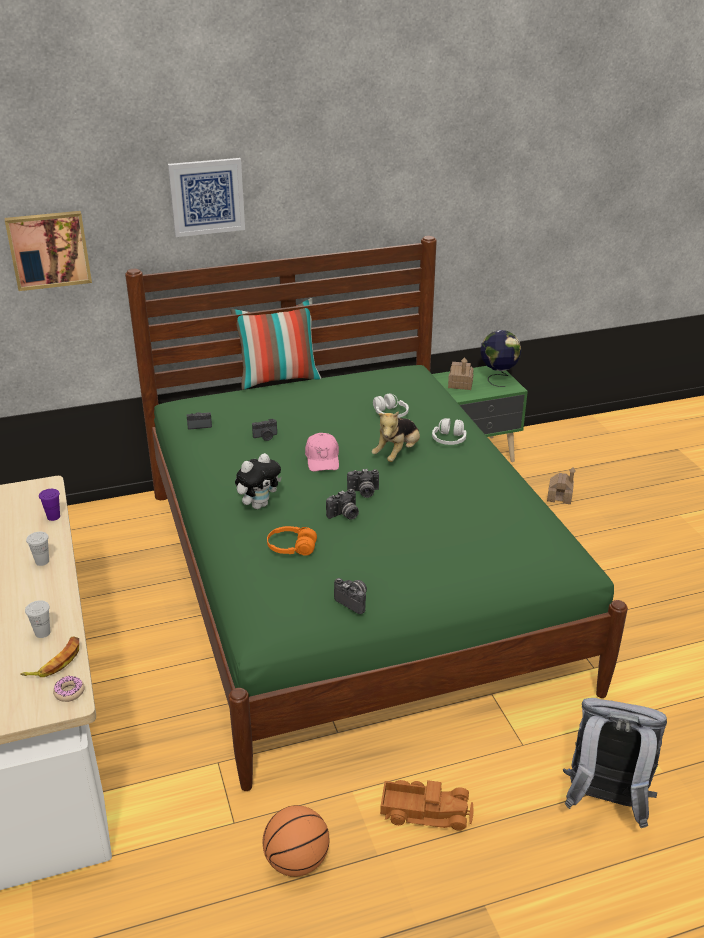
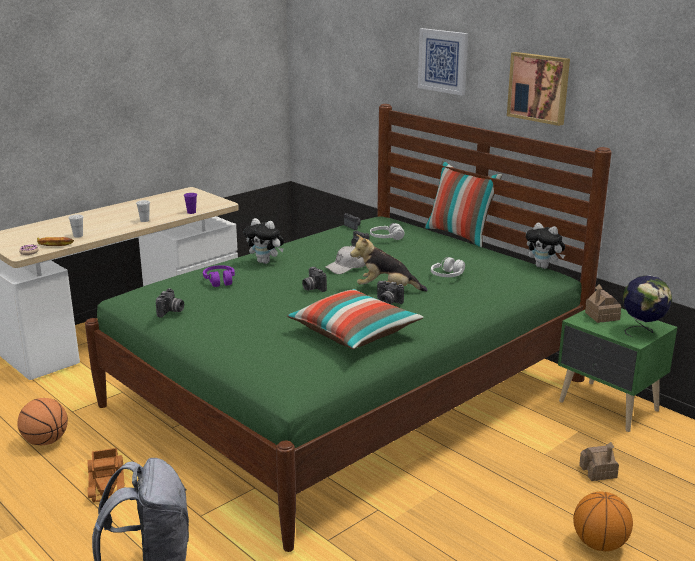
camera: 65 degrees right, 10 degrees down
(49, 249) = (352, 76): picture -> picture (539, 87)
(291, 548) = (219, 281): orange headphones -> purple headphones
(322, 459) = (347, 267): pink cap -> white cap
(344, 515) = (275, 288): camera -> camera (387, 302)
(397, 367) = (544, 267): none -> plush toy
(449, 440) = (434, 304): white headphones -> white headphones (386, 238)
(488, 497) = (354, 333): none -> pillow
(647, 532) = (599, 544): none -> basketball

